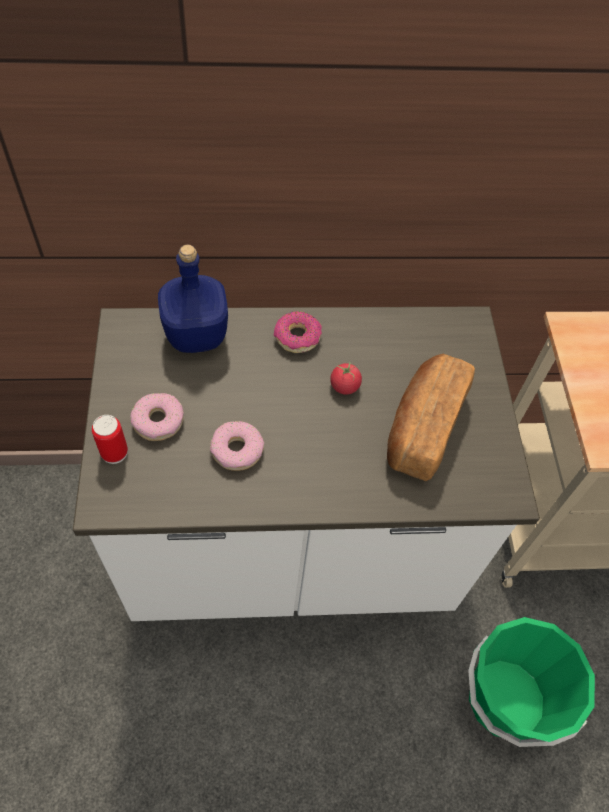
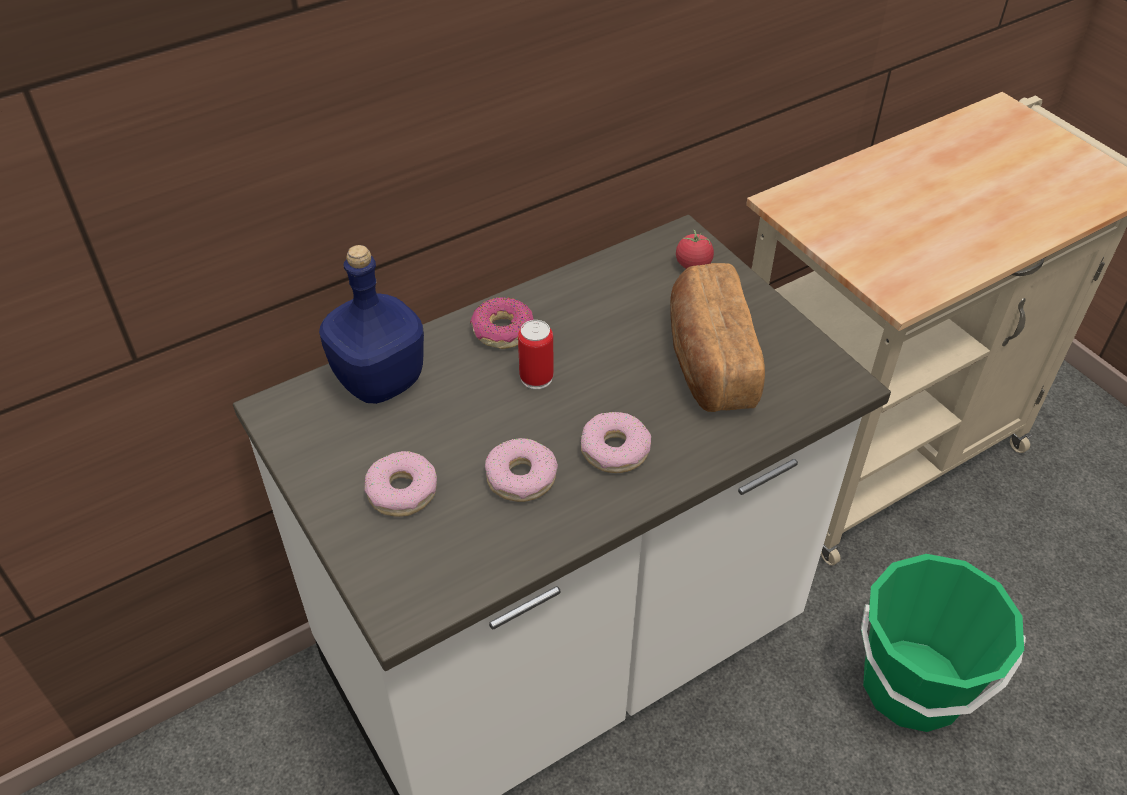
camera: 25 degrees left, 10 degrees down
(114, 452) = (372, 550): can -> can (536, 377)
(311, 462) = (615, 450): none -> donut
(344, 386) = (594, 357): tomato -> tomato (693, 264)

